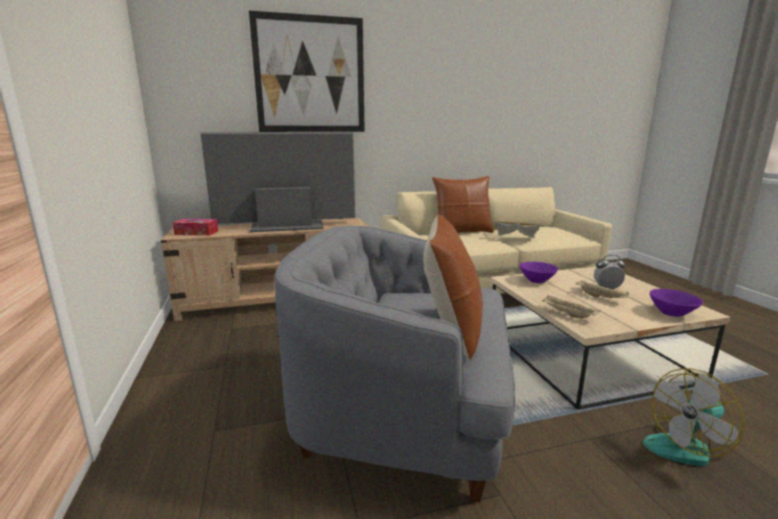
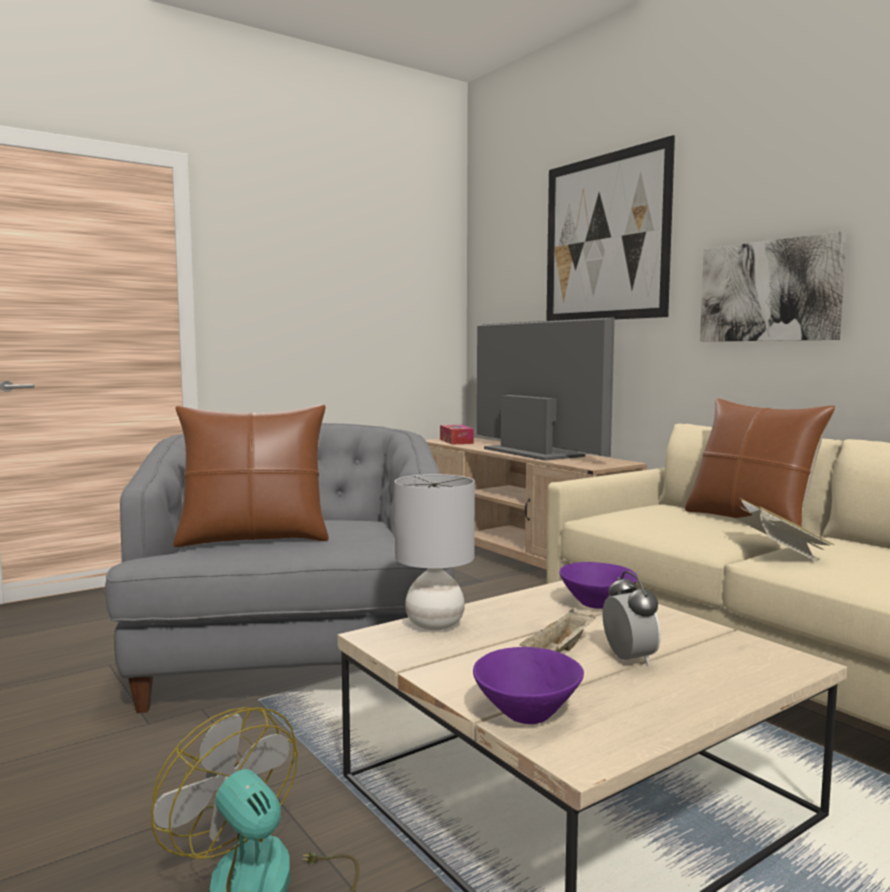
camera: 70 degrees right, 10 degrees down
(423, 120) = (769, 291): none -> picture
(567, 314) = (434, 624): beige tray -> grey table lamp

